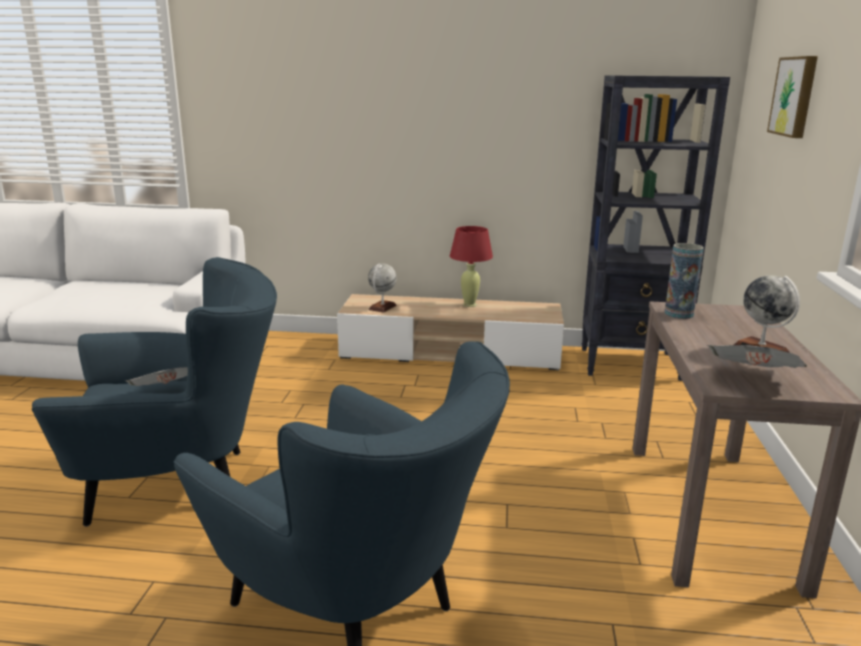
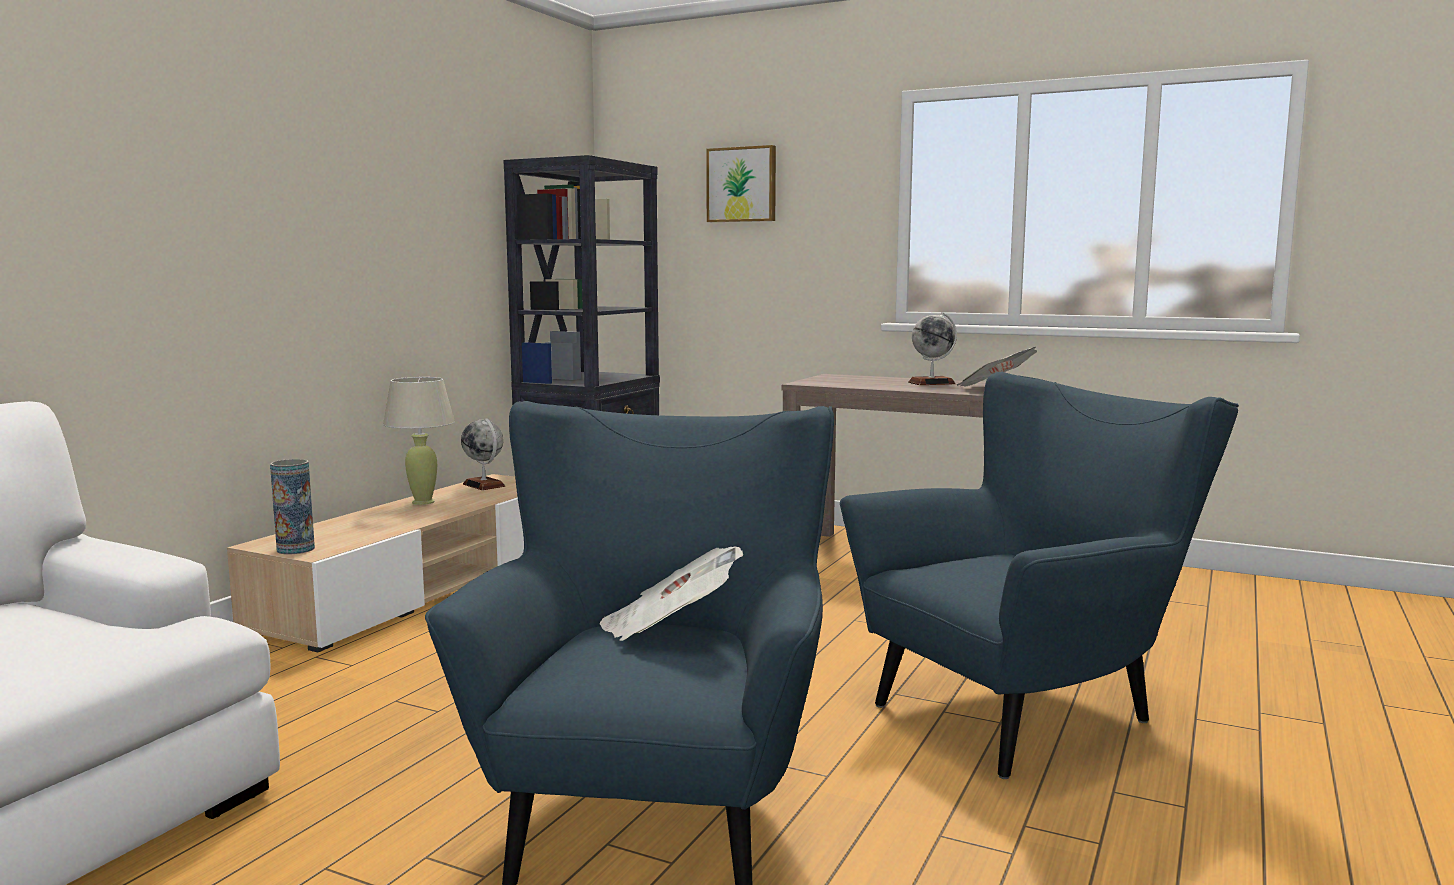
camera: 70 degrees left, 10 degrees down
(382, 307) = (342, 537): globe -> globe (484, 485)
(469, 304) = (423, 502): red table lamp -> beige table lamp
(679, 314) = (828, 383): vase -> vase (295, 549)

